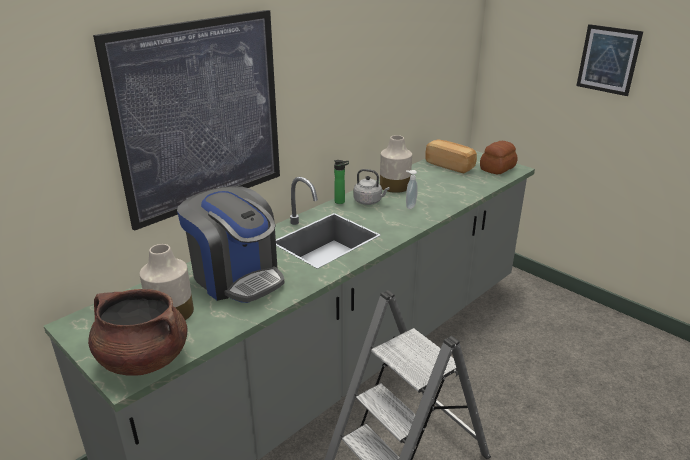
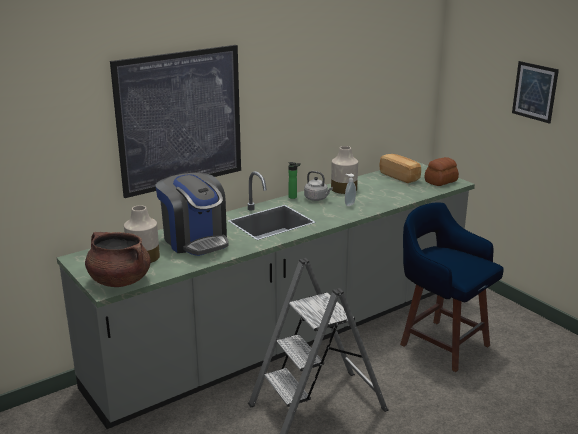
camera: 10 degrees right, 5 degrees down
(516, 353) = (441, 343): none -> blue stool

